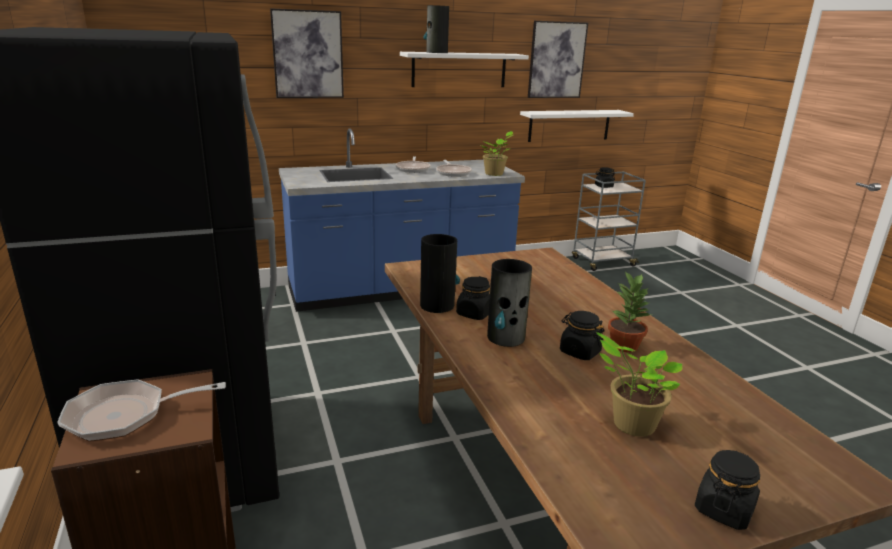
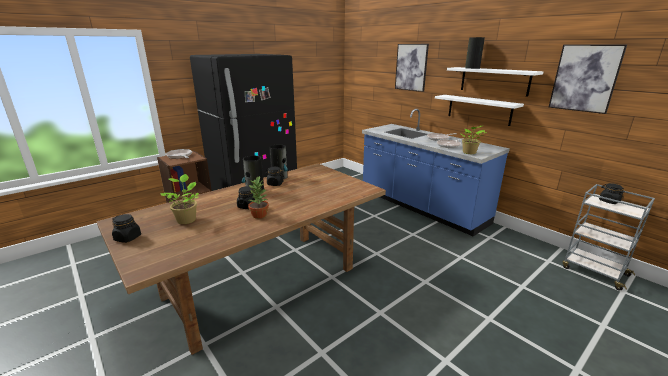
camera: 70 degrees right, 0 degrees up
(569, 125) = (592, 137): white shelf -> white shelf (479, 109)

